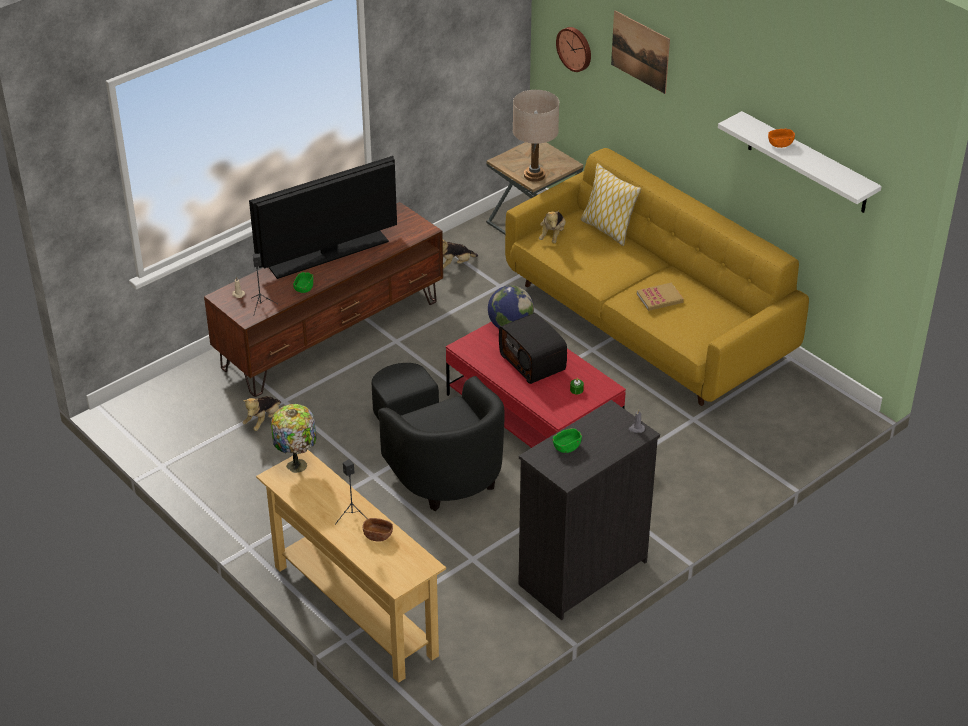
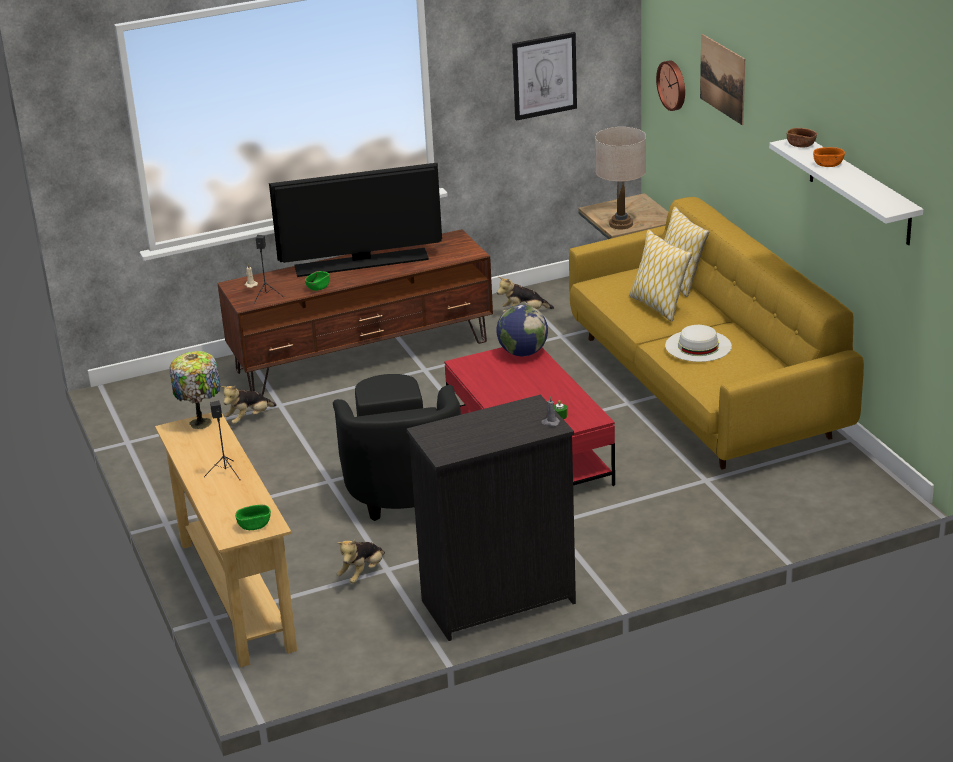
camera: 20 degrees right, 10 degrees down
(378, 535) = (239, 493): brown bowl -> brown bowl (801, 145)
(457, 51) = (544, 75): none -> picture
(533, 362) = (528, 386): radio -> none
(552, 235) = (616, 281): plush toy -> plush toy (362, 573)
(566, 447) = (463, 428): green bowl -> green bowl (254, 525)
(604, 259) = (658, 306): none -> pillow
(659, 298) = (698, 346): book -> white hat

